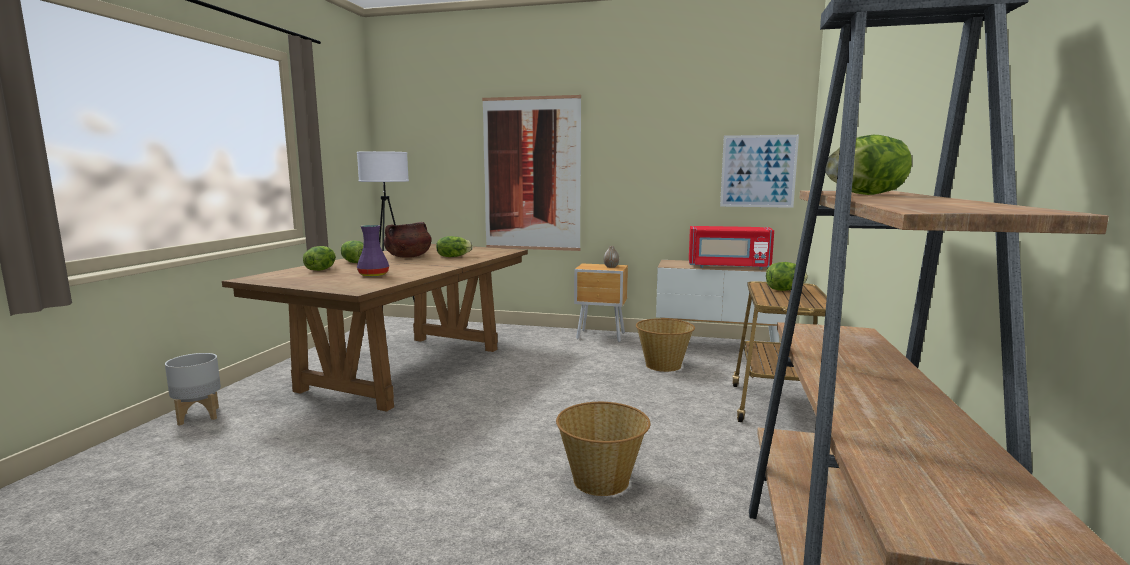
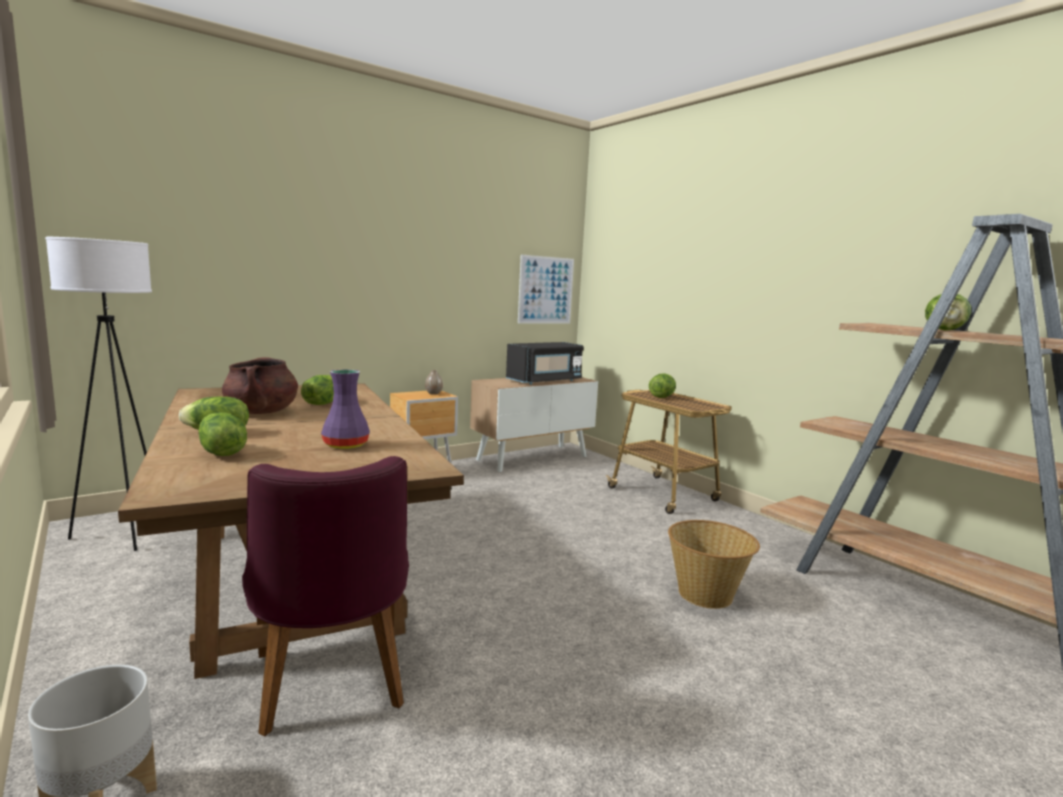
camera: 50 degrees left, 0 degrees up
(314, 417) = (331, 689): none -> purple chair
(531, 174) = (323, 285): picture -> none
(663, 365) = (533, 486): basket -> none
(728, 267) = (545, 381): red microwave -> black microwave

